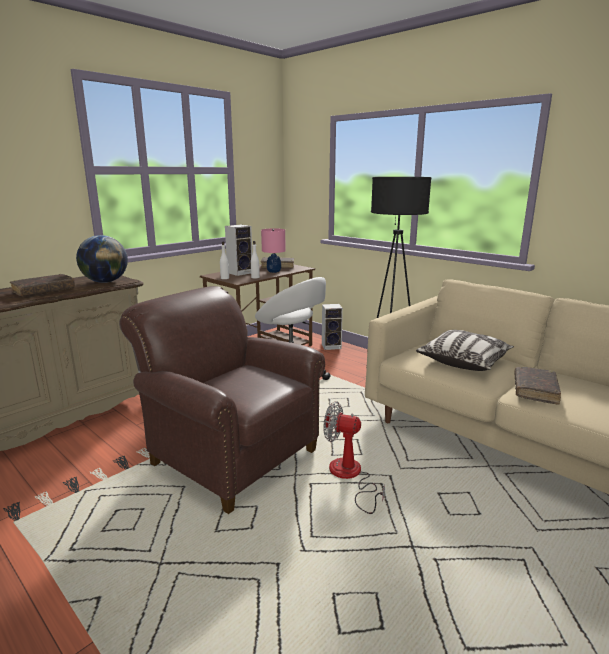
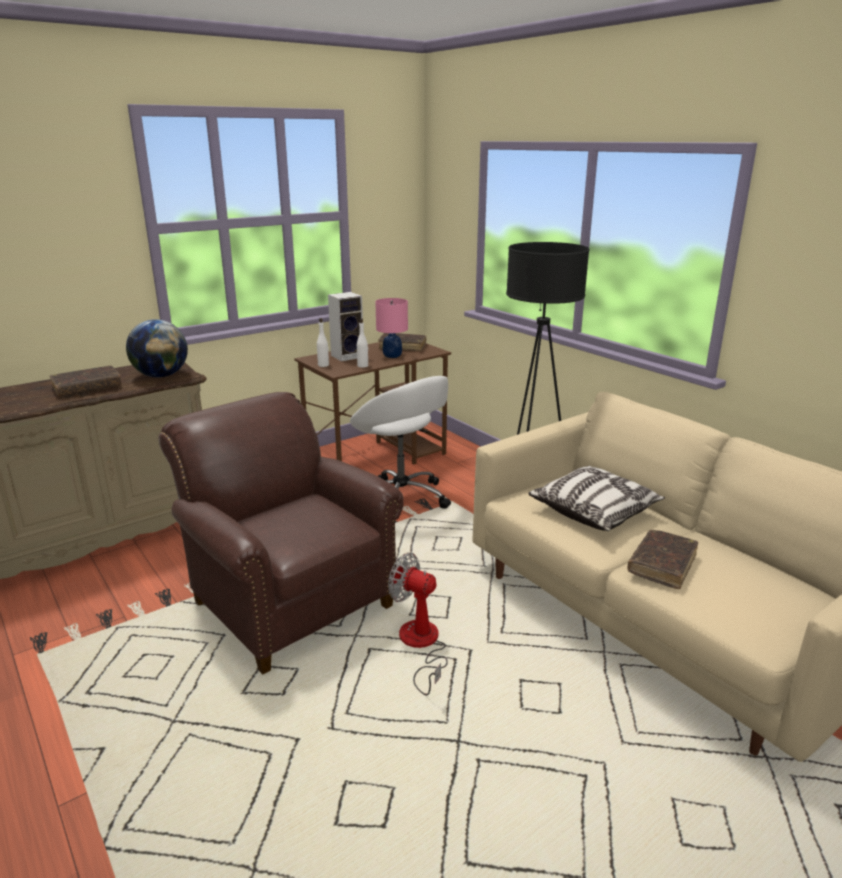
camera: 10 degrees right, 5 degrees up
(332, 346) = (472, 457): speaker -> none

